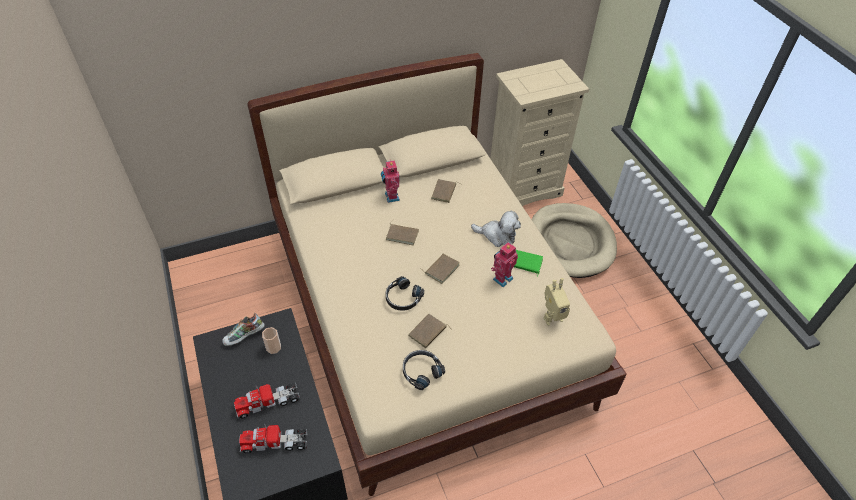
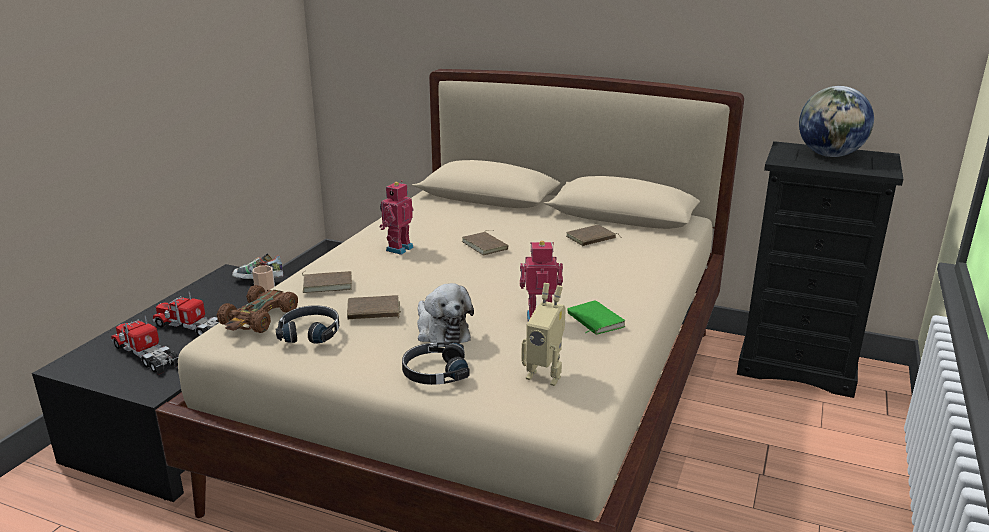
camera: 45 degrees right, 25 degrees down
(379, 382) = (259, 318): none -> brown toy car
(391, 197) = (524, 221): toy robot -> toy robot (398, 248)
(403, 298) = (399, 280): black headphones -> black headphones (434, 372)
(441, 269) = (480, 281): brown book -> brown book (328, 284)
(497, 235) = (598, 288): plush toy -> plush toy (441, 332)
(523, 188) = (797, 366): beige dresser -> black dresser
(537, 78) = (830, 155): none -> globe
(570, 243) = (801, 447): beige dog bed -> none

